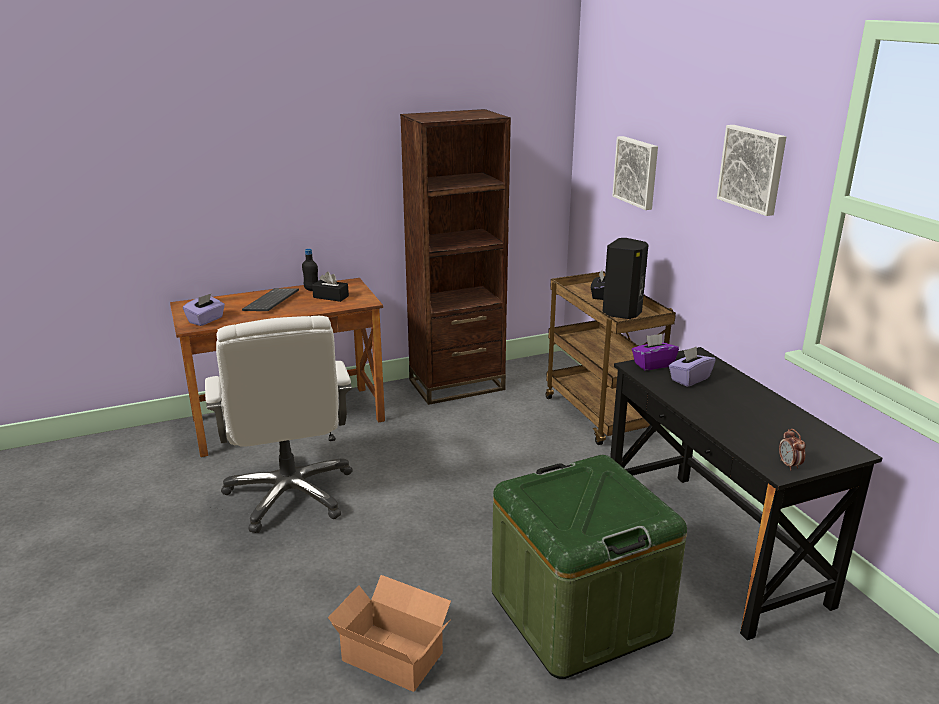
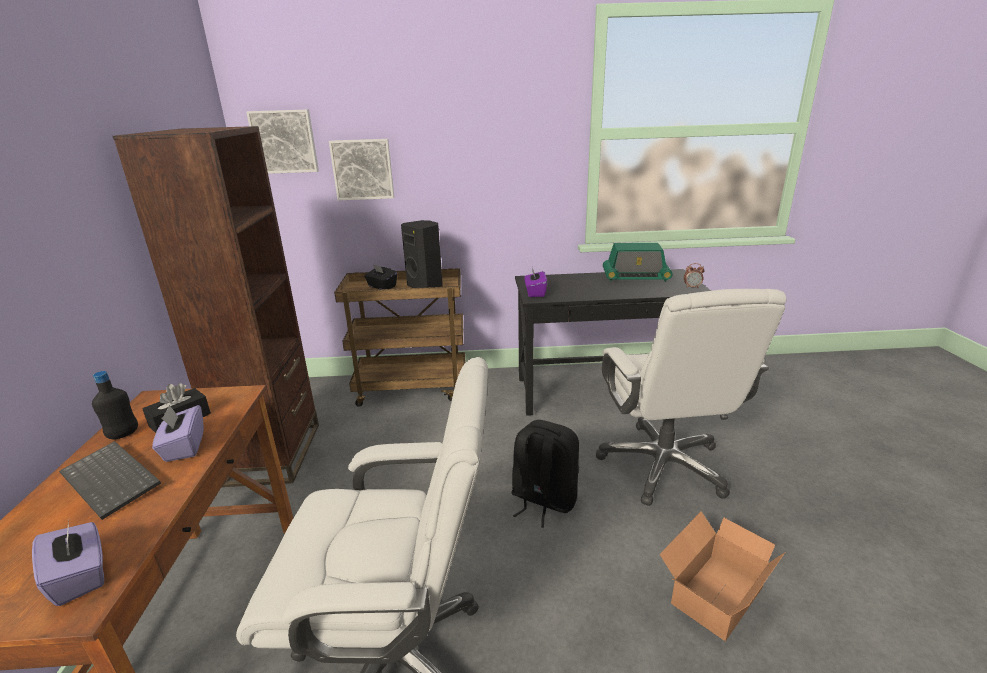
camera: 70 degrees left, 0 degrees up
(471, 531) = (543, 500): none -> black backpack
(579, 613) = (663, 465): green storage box -> white office chair
(689, 379) = (565, 287): purple tissue box -> purple tissue box (184, 447)
(753, 169) = (511, 130): picture -> picture (284, 141)
(786, 421) = (635, 277): none -> radio

